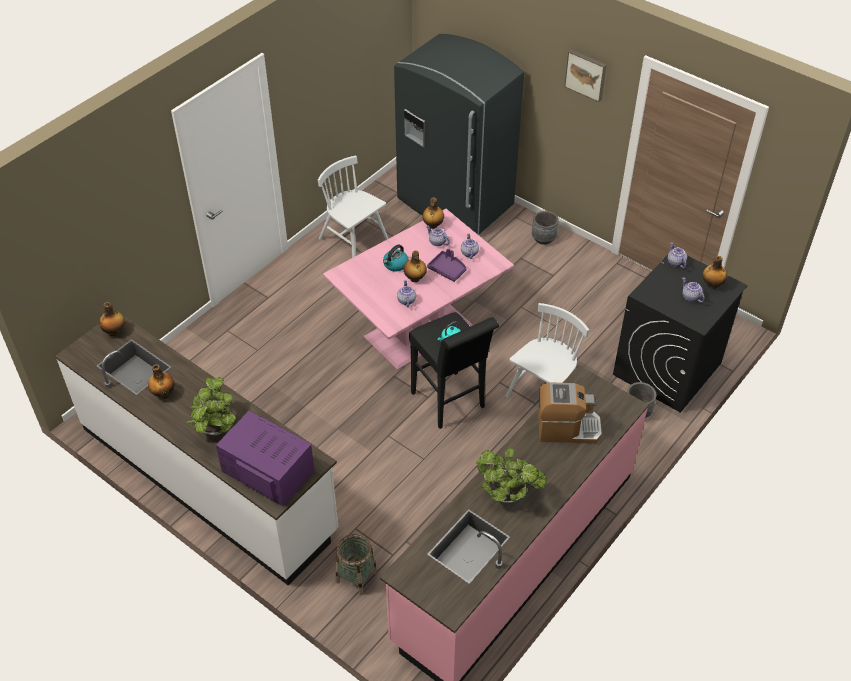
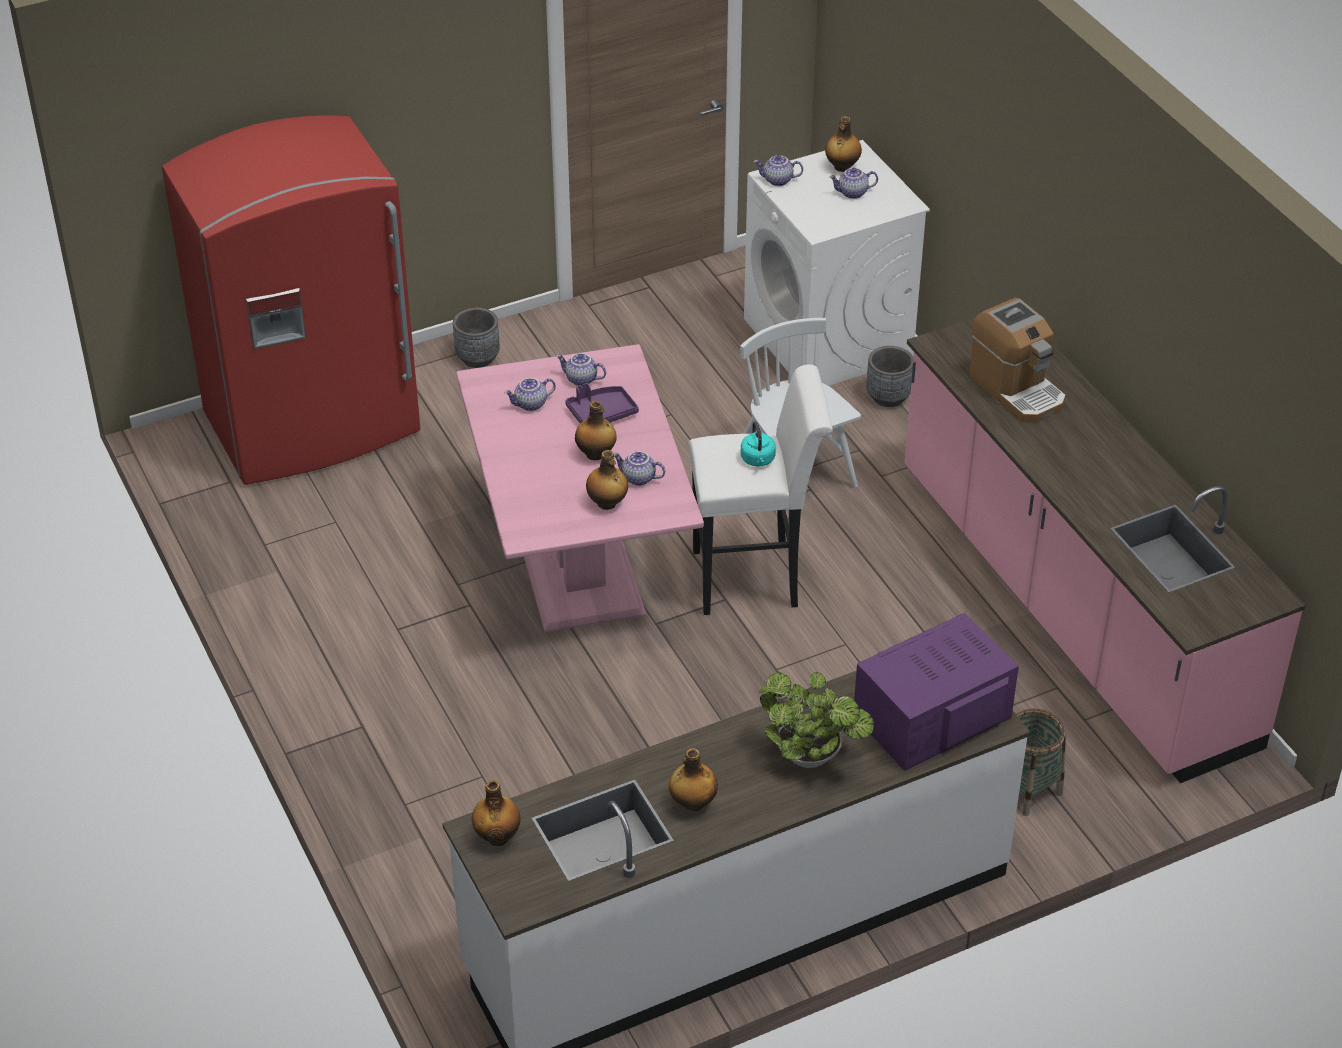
camera: 65 degrees left, 5 degrees down
(353, 240) = (304, 573): white chair -> none
(395, 265) = (548, 465): kettle -> none
(433, 225) = (487, 397): bottle -> bottle (607, 503)
(450, 403) = (754, 578): black stool -> white stool
(454, 203) = (314, 425): grey fridge -> red fridge
(509, 495) = (1105, 482): potted plant -> none
(567, 428) = (1017, 389): coffee machine -> coffee machine turned 120 degrees clockwise
(586, 74) = (456, 47): picture -> none
(667, 369) = (829, 339): black washing machine -> white washing machine

